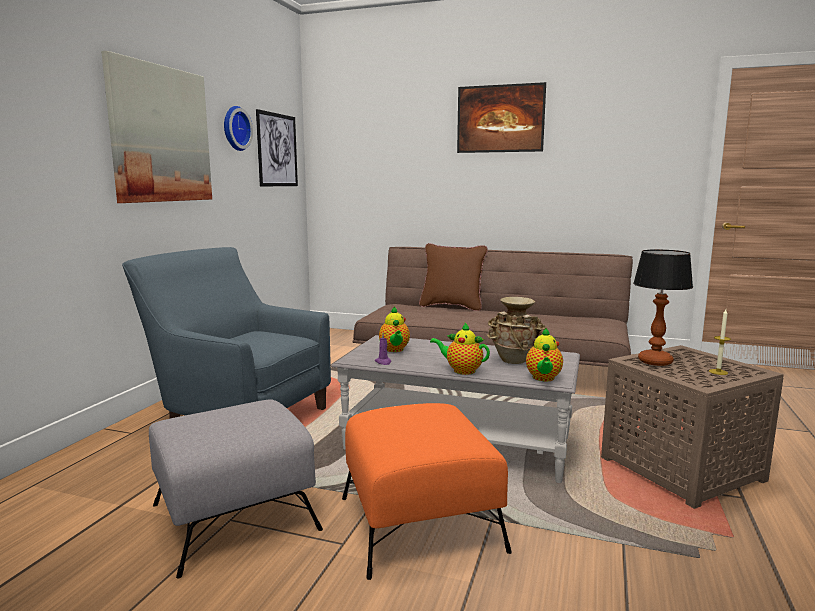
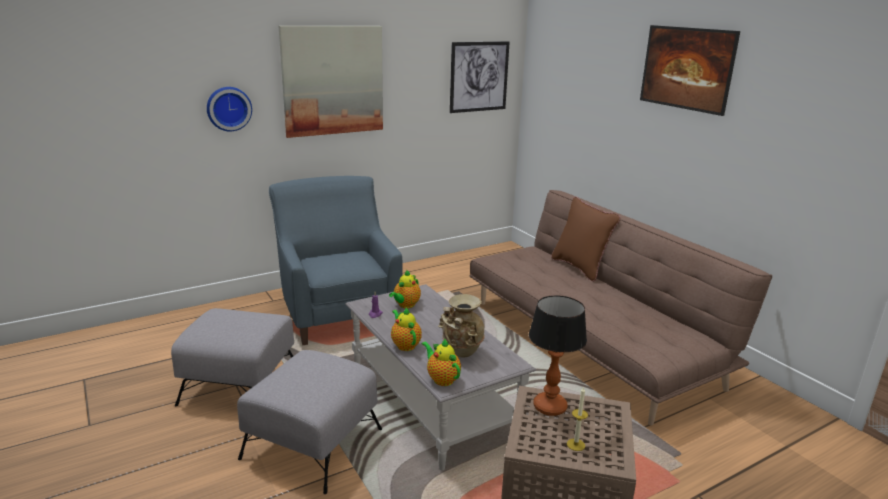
camera: 40 degrees right, 10 degrees up
(234, 128) = (421, 64): wall clock -> wall clock (228, 108)
(420, 522) = (313, 443): orange ottoman -> grey ottoman
(543, 378) = (442, 379): teapot -> teapot turned 90 degrees clockwise

